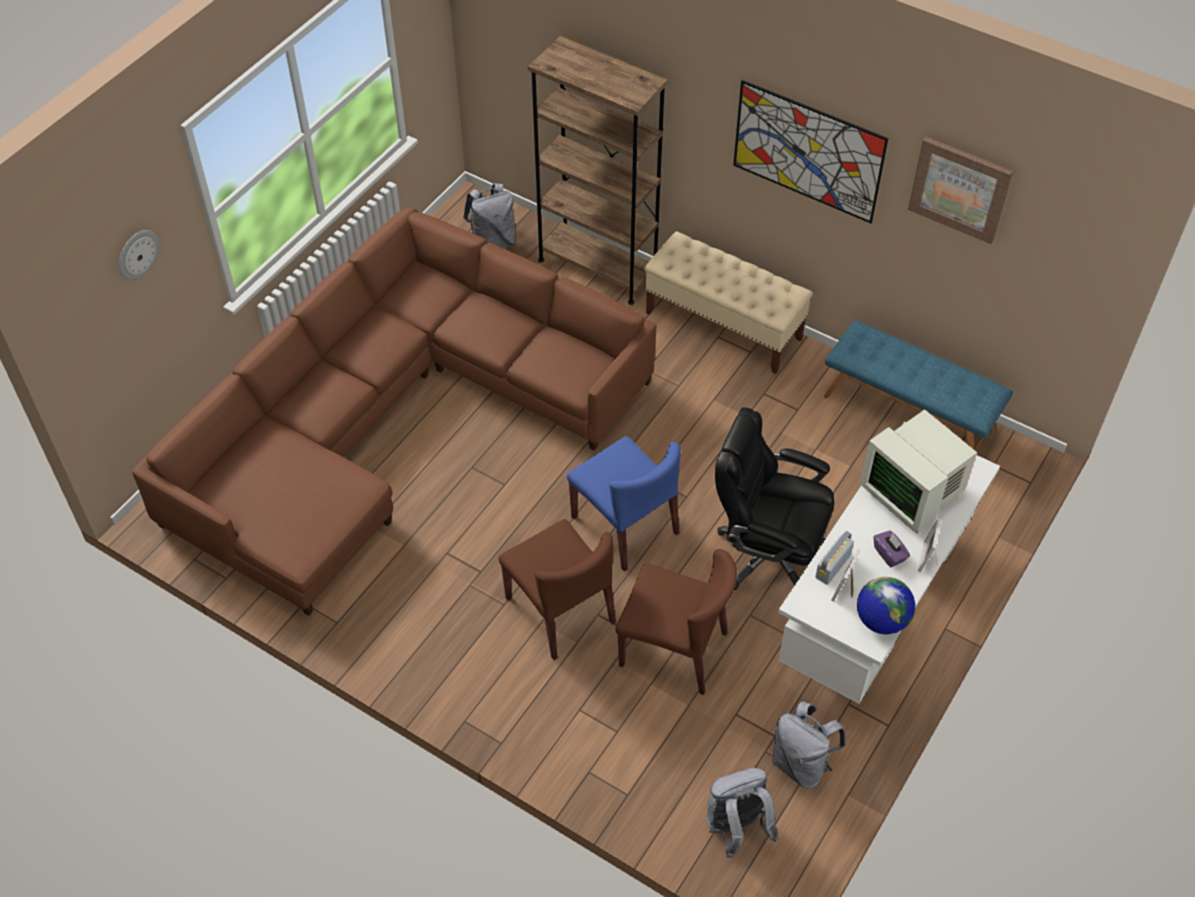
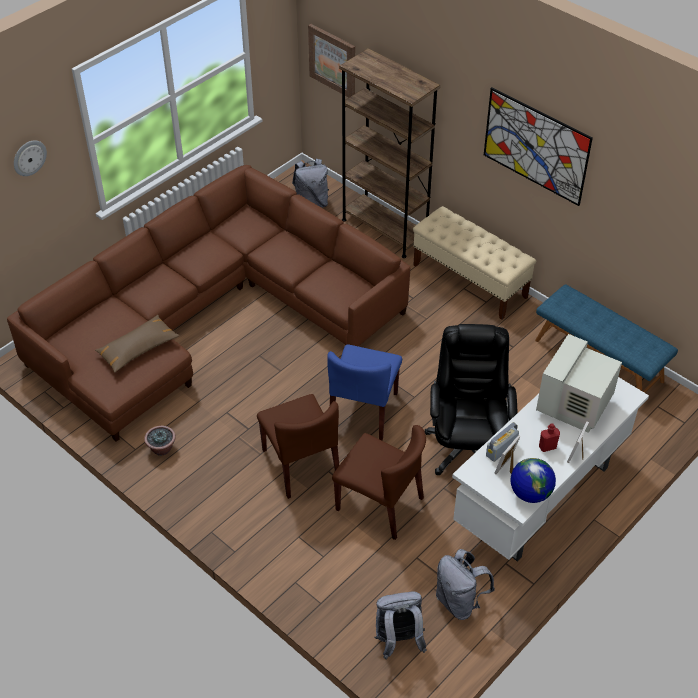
camera: 10 degrees right, 5 degrees down
(319, 488) = (138, 349): none -> brown pillow
(372, 616) = (162, 449): none -> potted plant
(625, 525) = (363, 411): blue chair -> blue chair turned 45 degrees clockwise
(767, 554) = (467, 446): black office chair -> black office chair turned 60 degrees clockwise
(889, 554) = (547, 447): purple tissue box -> red bottle
(912, 493) = (575, 406): monitor -> monitor turned 60 degrees clockwise
(960, 188) = (643, 181): picture -> picture (333, 60)

